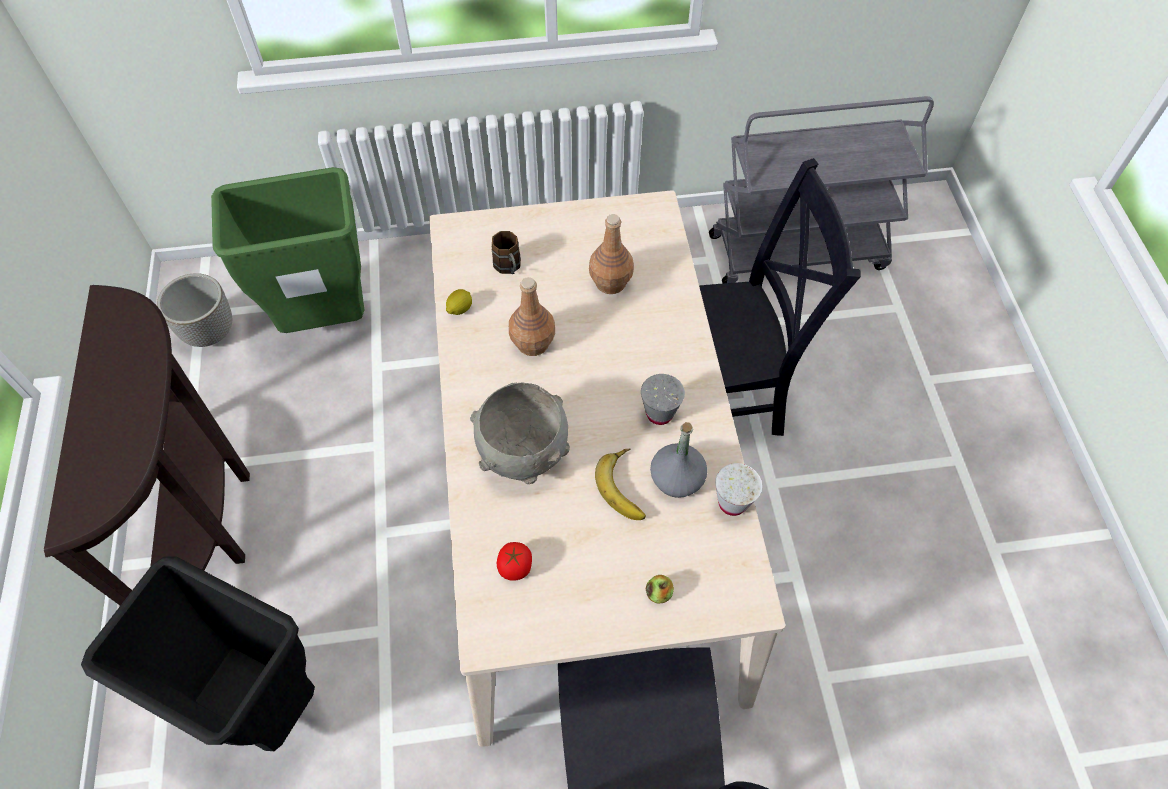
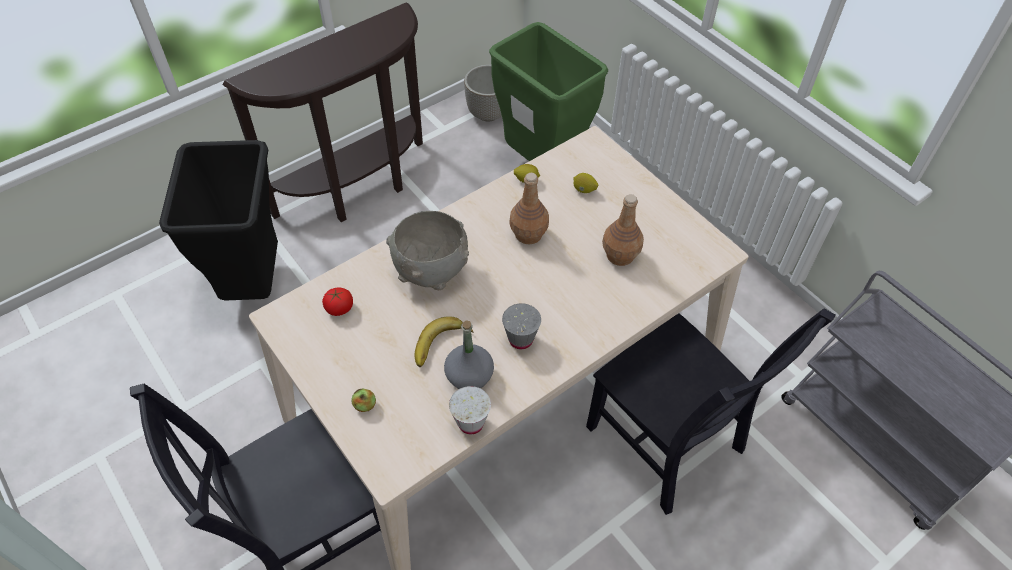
camera: 60 degrees right, 5 degrees down
(509, 268) = (584, 190): brown mug -> lemon

